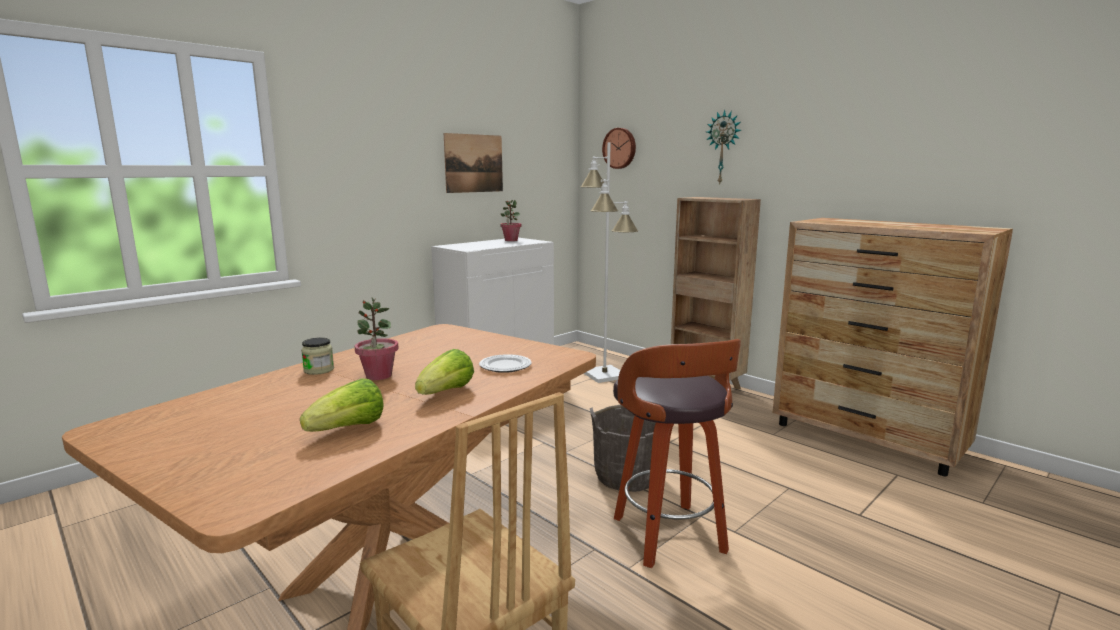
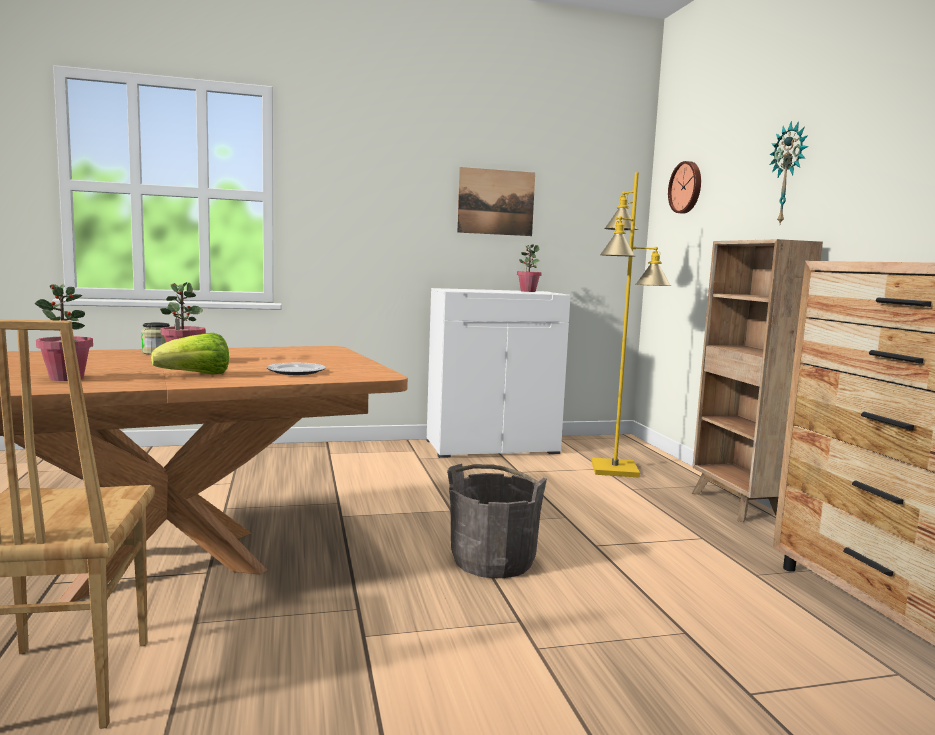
camera: 30 degrees right, 5 degrees down
(349, 429) = (66, 378): lettuce -> potted plant
(604, 375) = (615, 469): white floor lamp -> yellow floor lamp
(670, 537) = (451, 627): stool -> none

